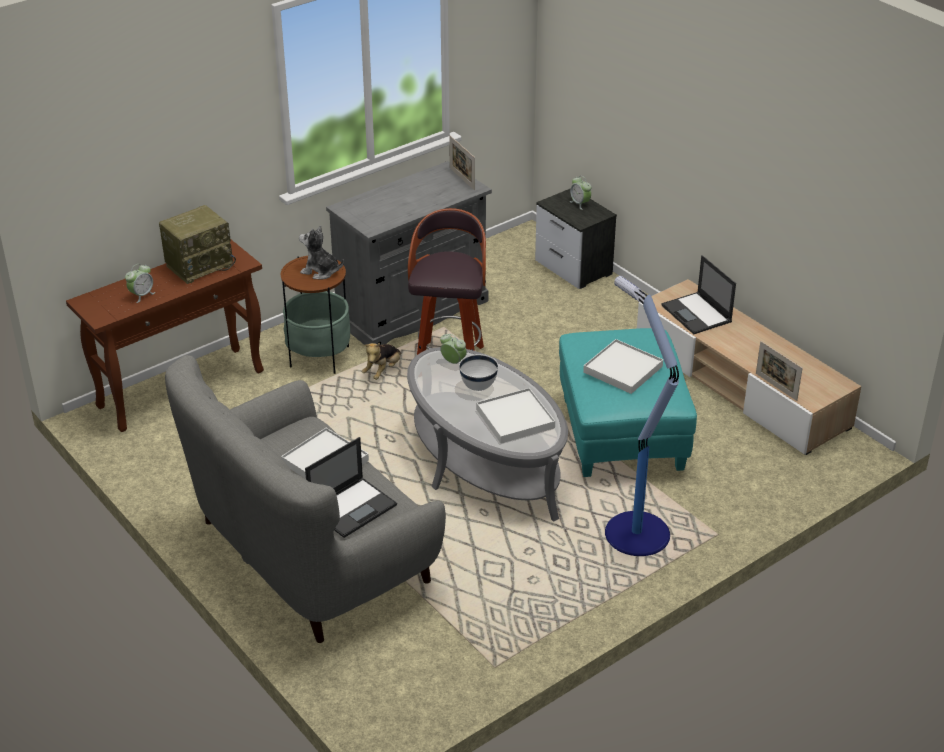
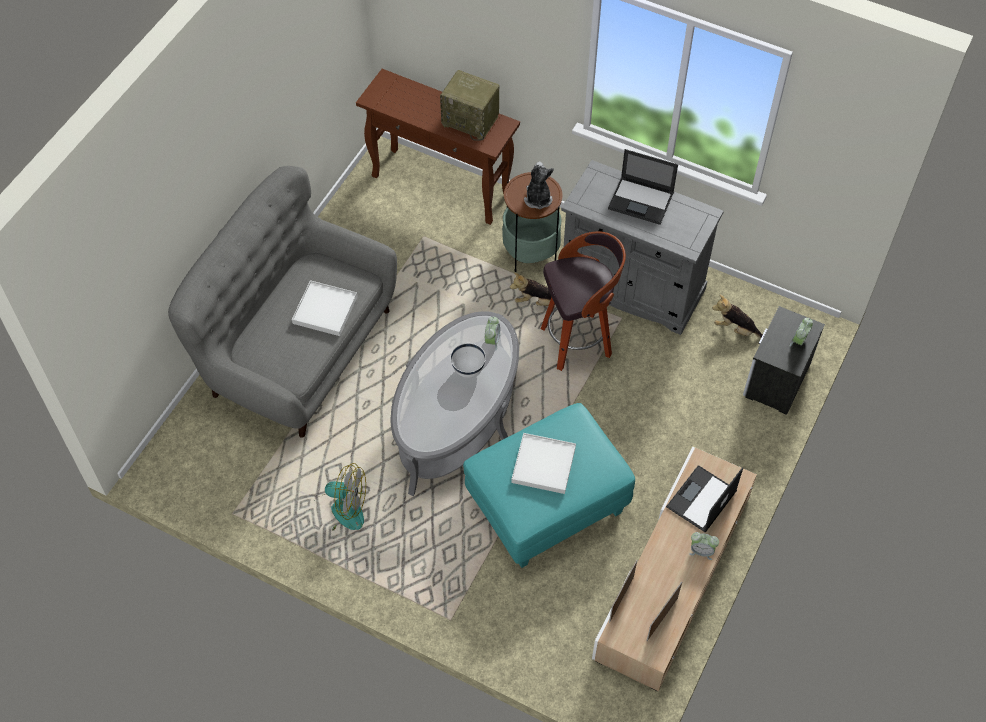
camera: 65 degrees right, 20 degrees up
(141, 295) = (412, 107): alarm clock -> alarm clock (701, 551)
(353, 507) = (283, 349): laptop -> laptop (641, 201)
(462, 179) = (698, 233): picture frame -> picture frame (662, 619)
(505, 271) = (735, 329): none -> plush toy
(515, 418) = (439, 411): white tray -> none
(544, 579) = (339, 511): none -> fan
(635, 533) = (423, 557): floor lamp -> none

